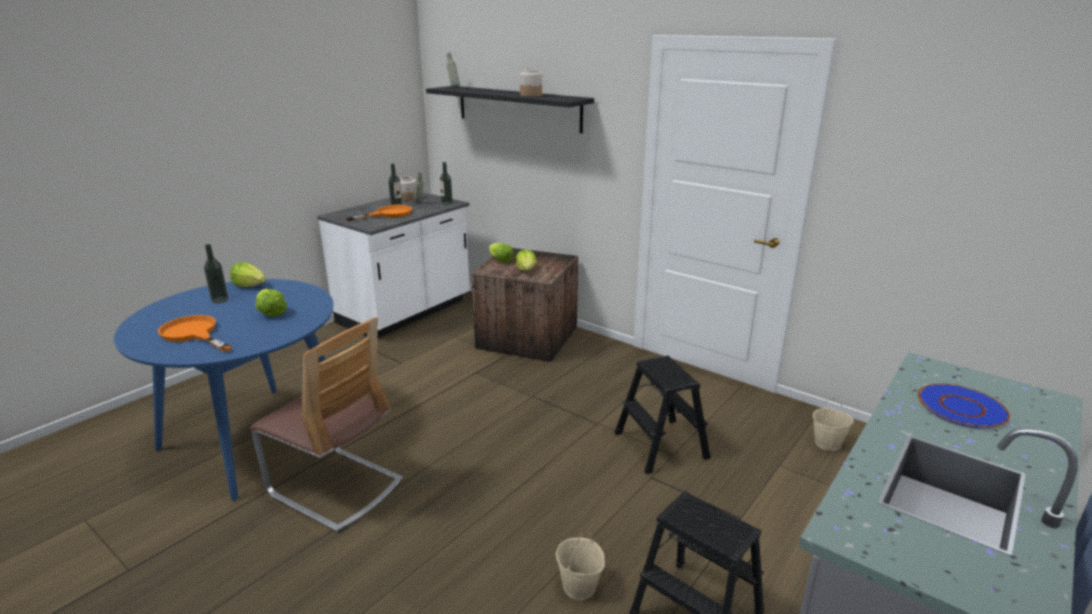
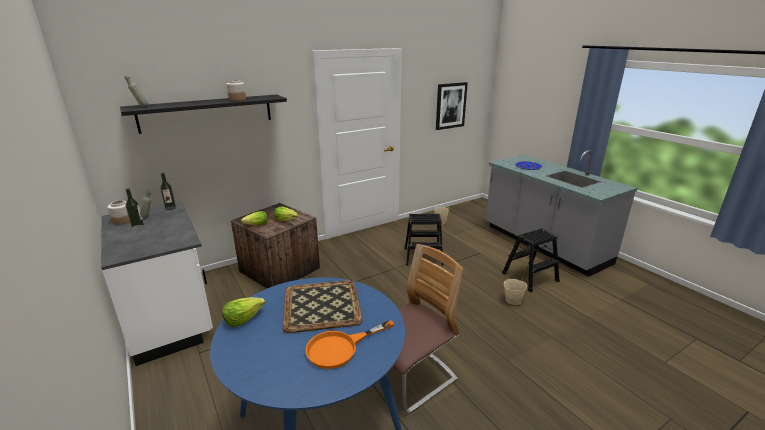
camera: 70 degrees left, 0 degrees up
(220, 300) = (265, 336): bottle -> none
(271, 312) = (322, 306): lettuce -> tray
(388, 214) = (160, 232): orange frying pan -> none
(975, 196) = (450, 105): none -> picture

